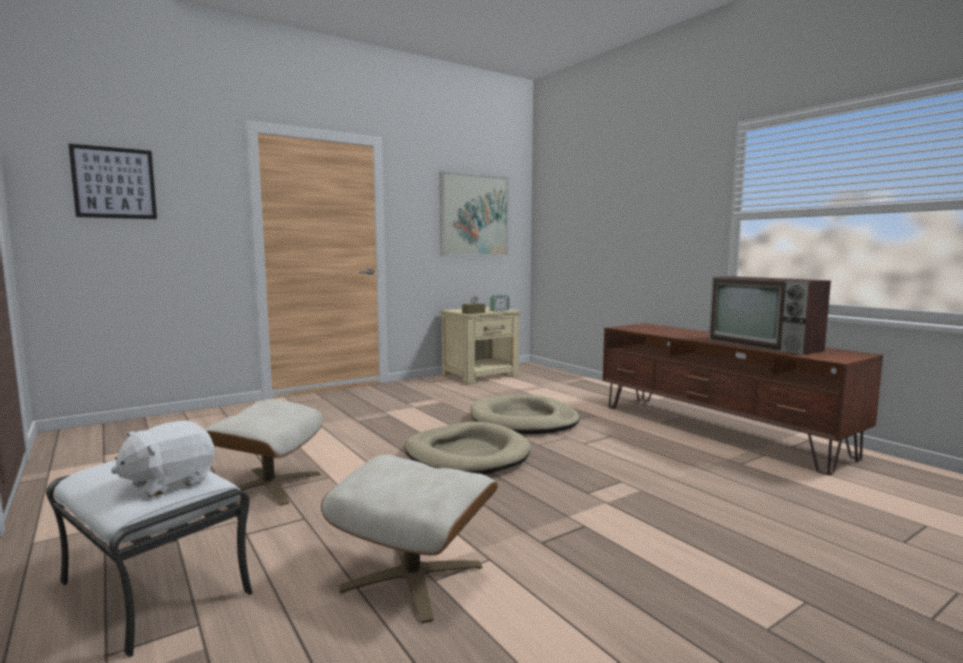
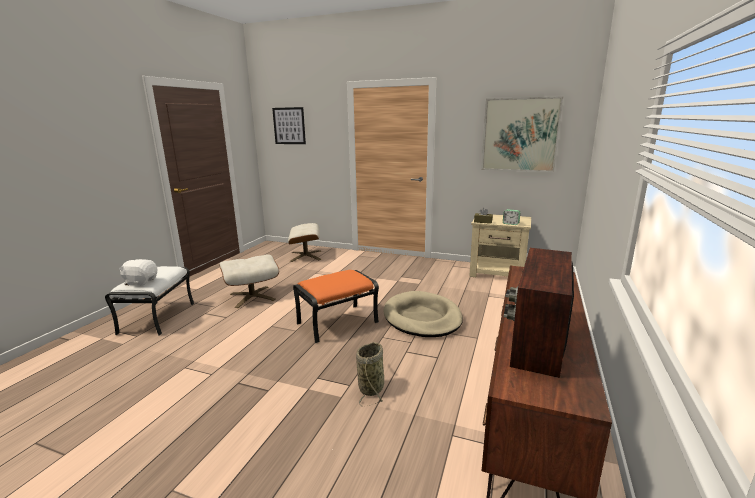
camera: 55 degrees right, 10 degrees up
(413, 577) = (185, 361): beige ottoman -> beige ottoman (306, 256)
(467, 455) = (337, 322): beige dog bed -> orange ottoman
(637, 473) = (372, 387): none -> basket

